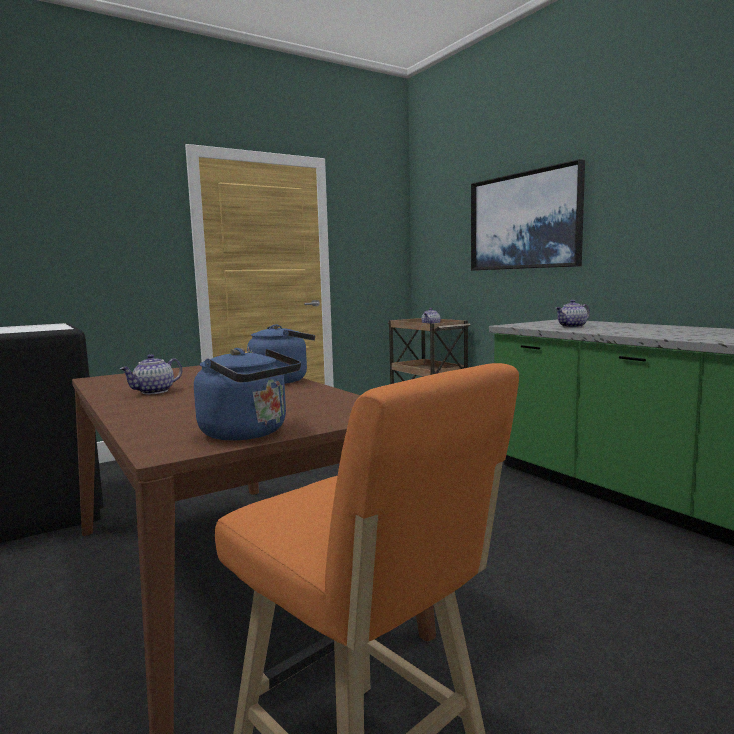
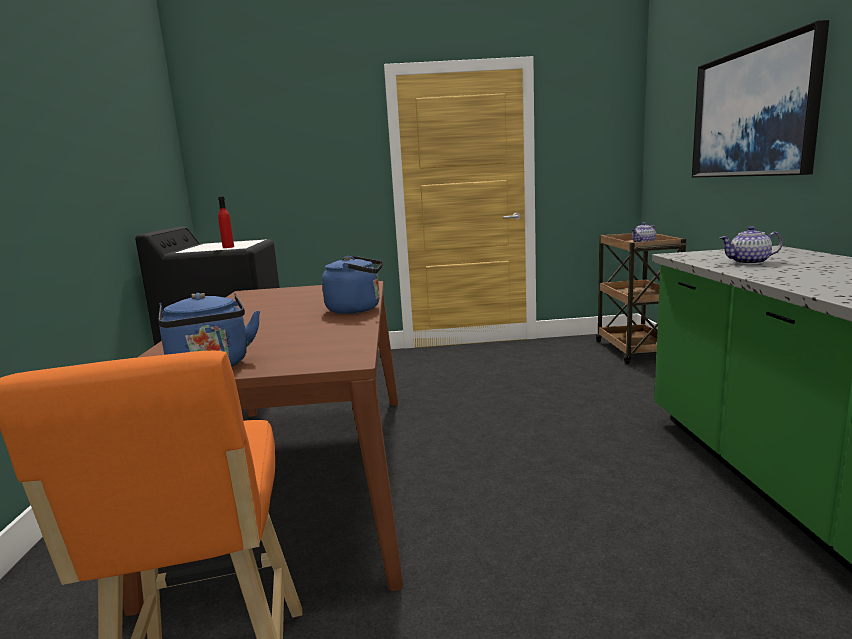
camera: 30 degrees right, 5 degrees up
(41, 329) = (228, 247): none -> red bottle
(154, 392) = (250, 311): teapot -> none

